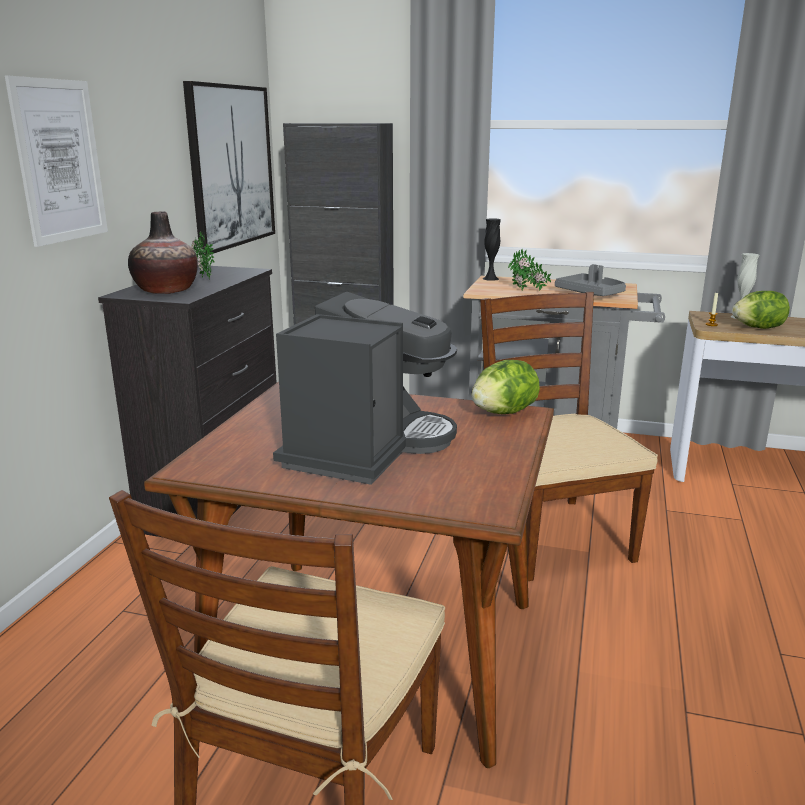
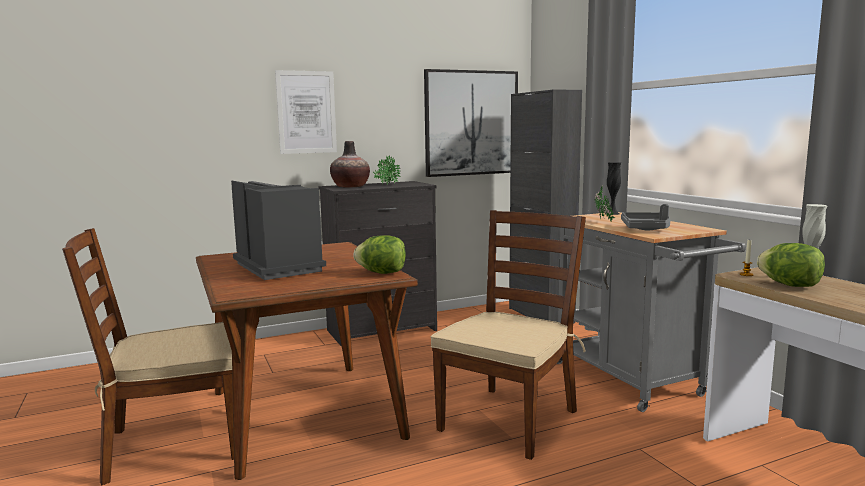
camera: 50 degrees right, 10 degrees down
(366, 447) = (281, 267): coffee machine -> coffee machine turned 105 degrees counterclockwise

